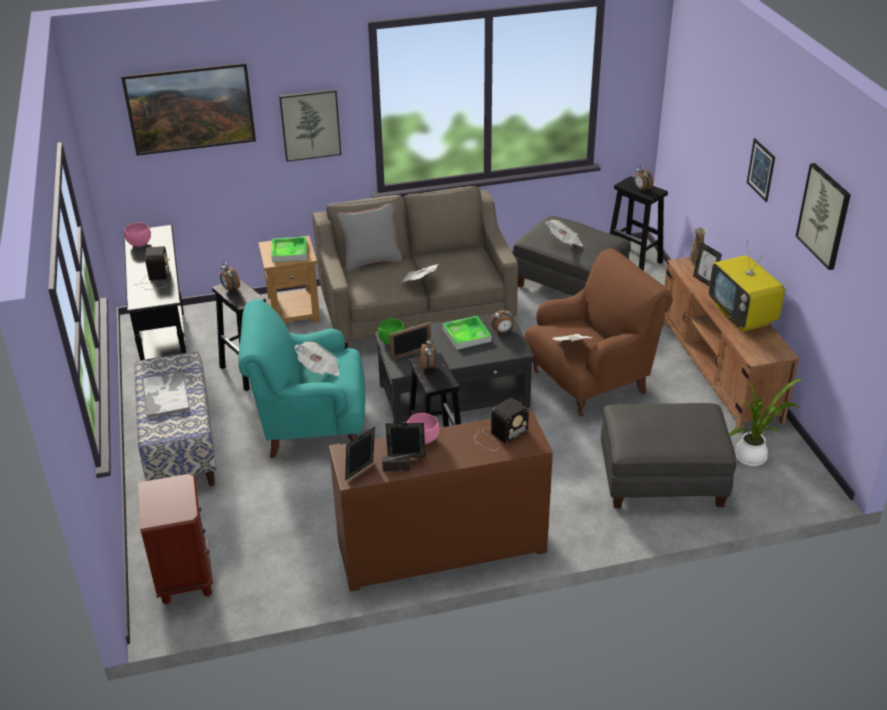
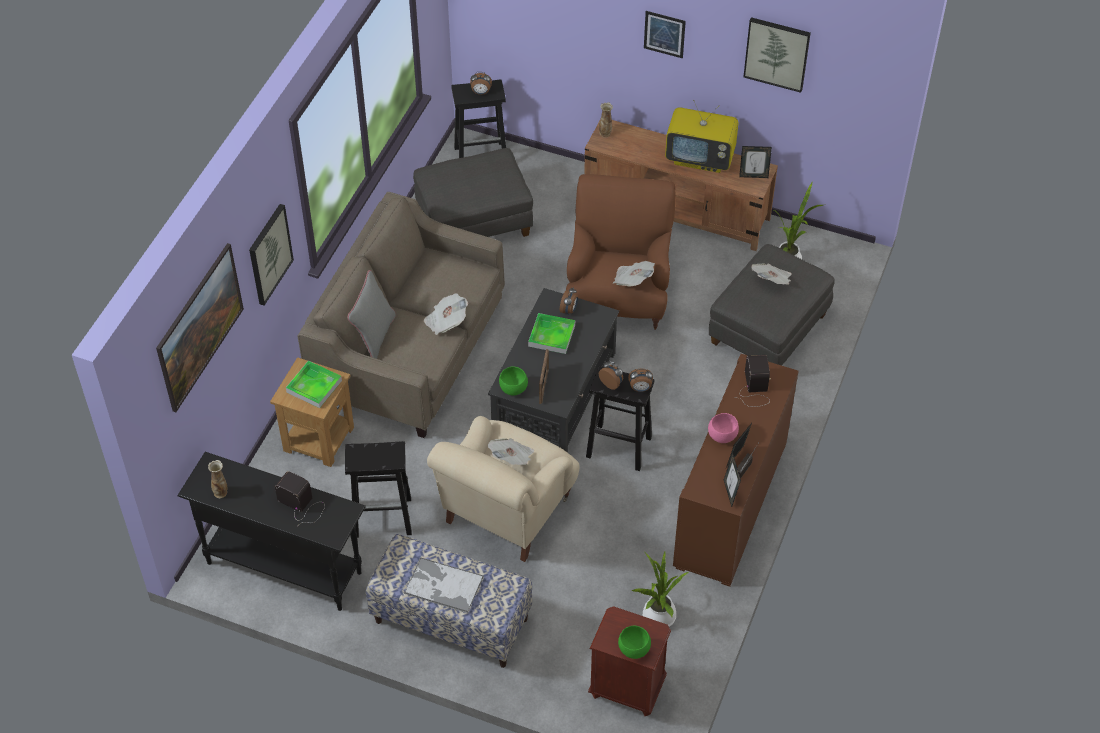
camera: 55 degrees left, 15 degrees up
(139, 244) = (221, 492): pink bowl -> vase
(153, 508) = (634, 650): none -> green bowl
(230, 288) = (361, 458): alarm clock -> alarm clock (640, 388)
(275, 561) = (657, 618): none -> potted plant
(310, 426) = (506, 512): turquoise armchair -> beige armchair
(564, 242) = (475, 190): newspaper -> newspaper (772, 281)
(704, 281) = (636, 147): picture frame -> picture frame (753, 175)

